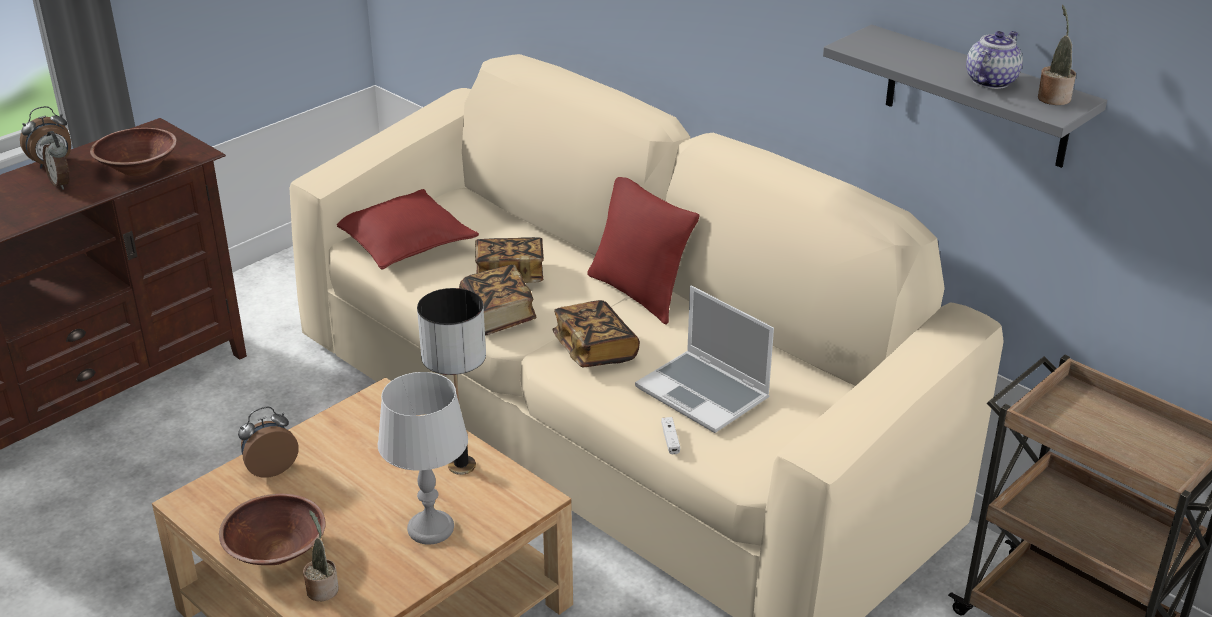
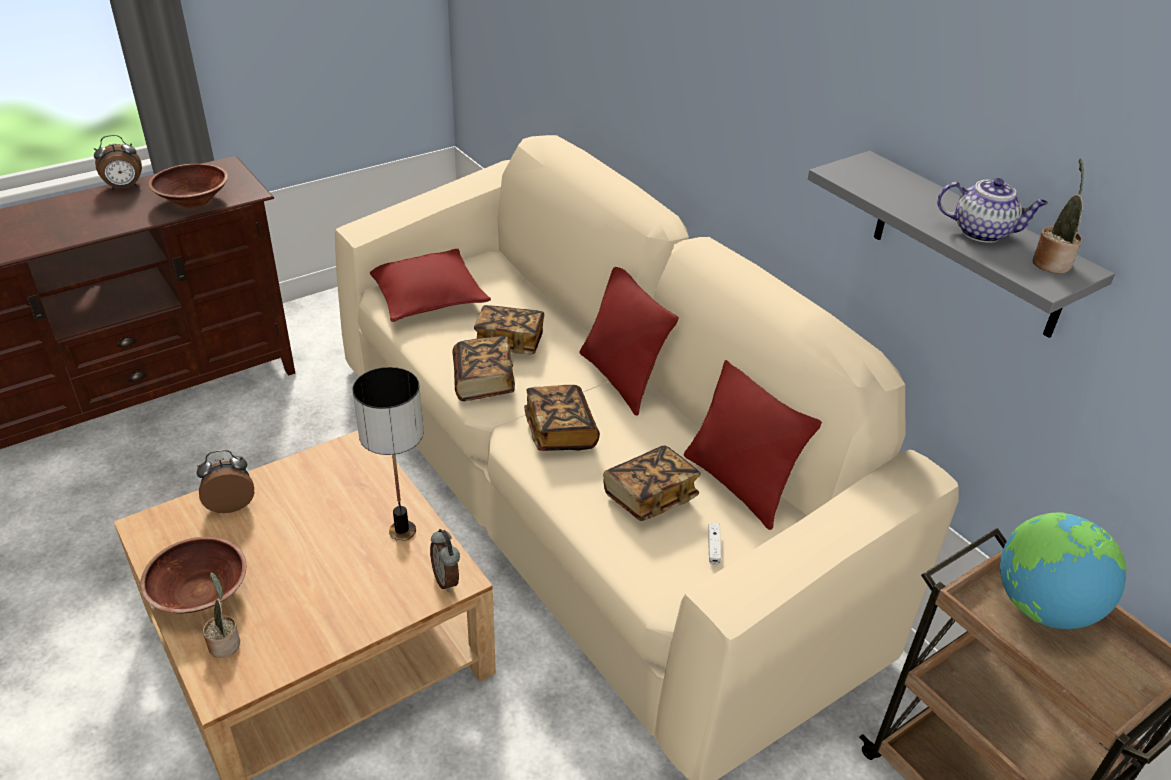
camera: 10 degrees right, 5 degrees up
(62, 183) = (122, 206): alarm clock -> alarm clock (447, 579)
(431, 528) = (349, 595): grey table lamp -> none
(670, 439) = (600, 542): white game controller -> white game controller (713, 547)
(704, 393) = (650, 496): laptop -> book
(787, 371) = (738, 485): none -> red pillow
(991, 81) = (983, 232): teapot -> teapot turned 60 degrees clockwise
(1097, 413) = (1042, 607): none -> globe

